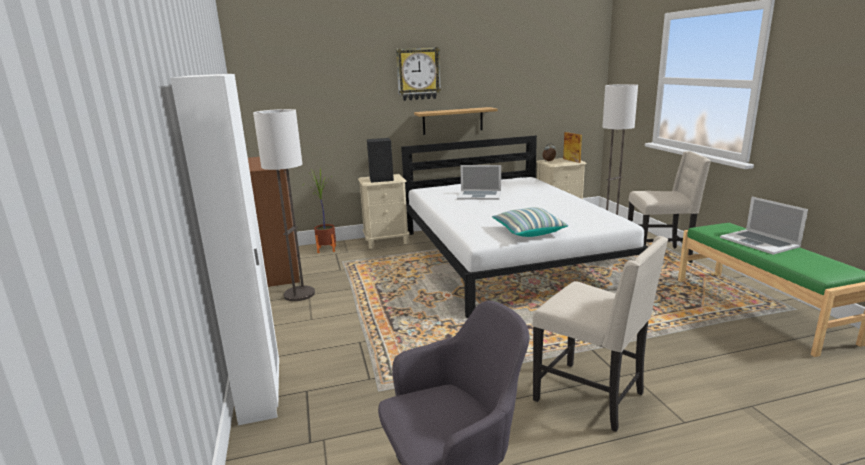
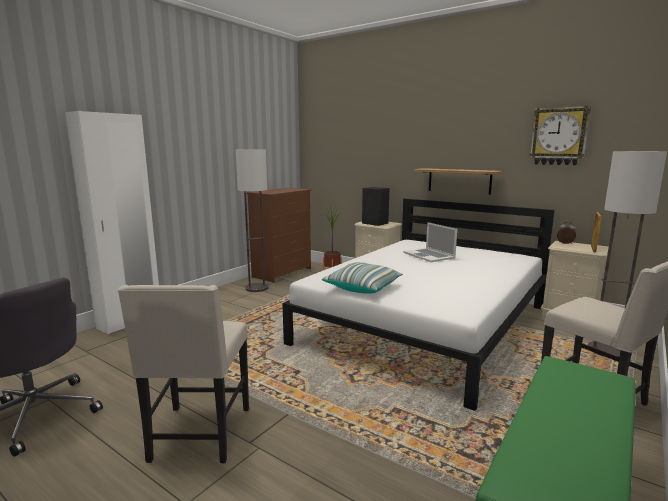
camera: 50 degrees right, 5 degrees down
(418, 74) = (429, 132): wall clock -> wall clock (559, 136)
(759, 242) = (580, 410): laptop -> none

